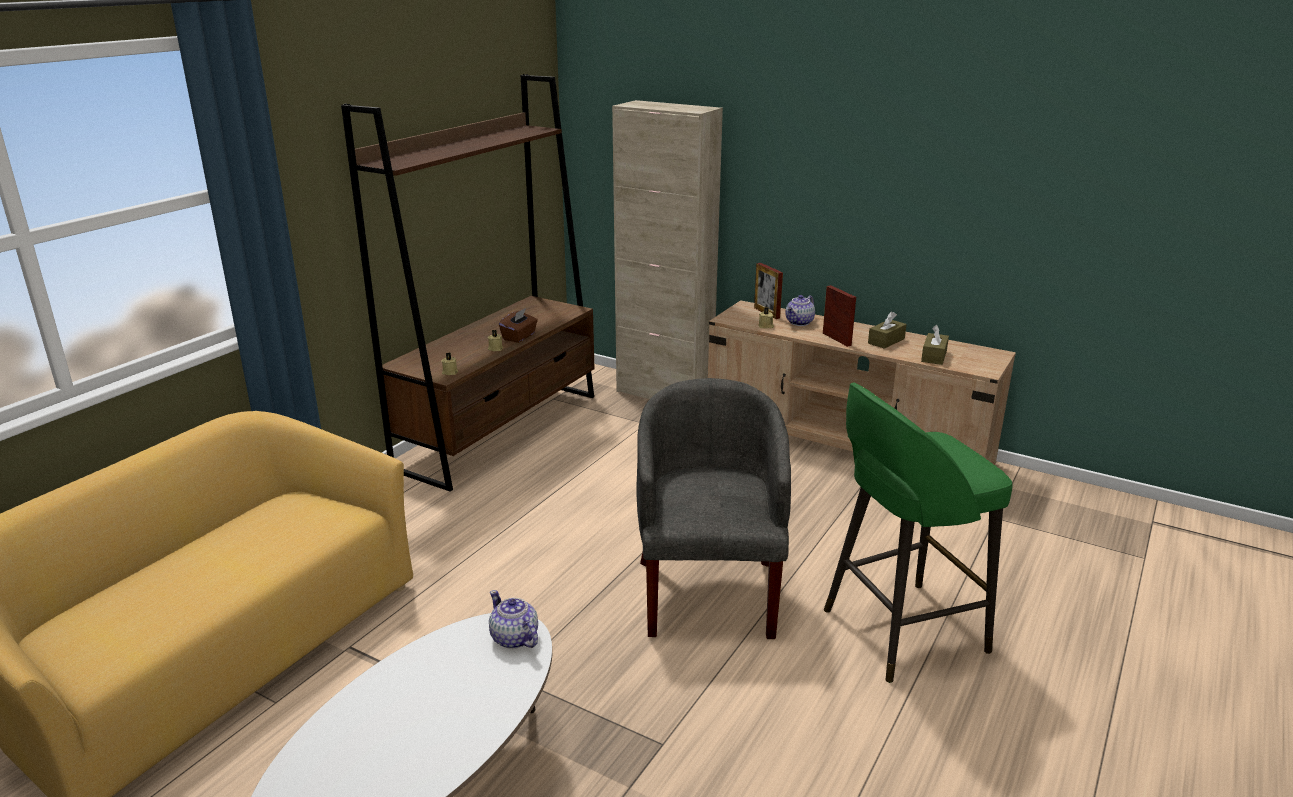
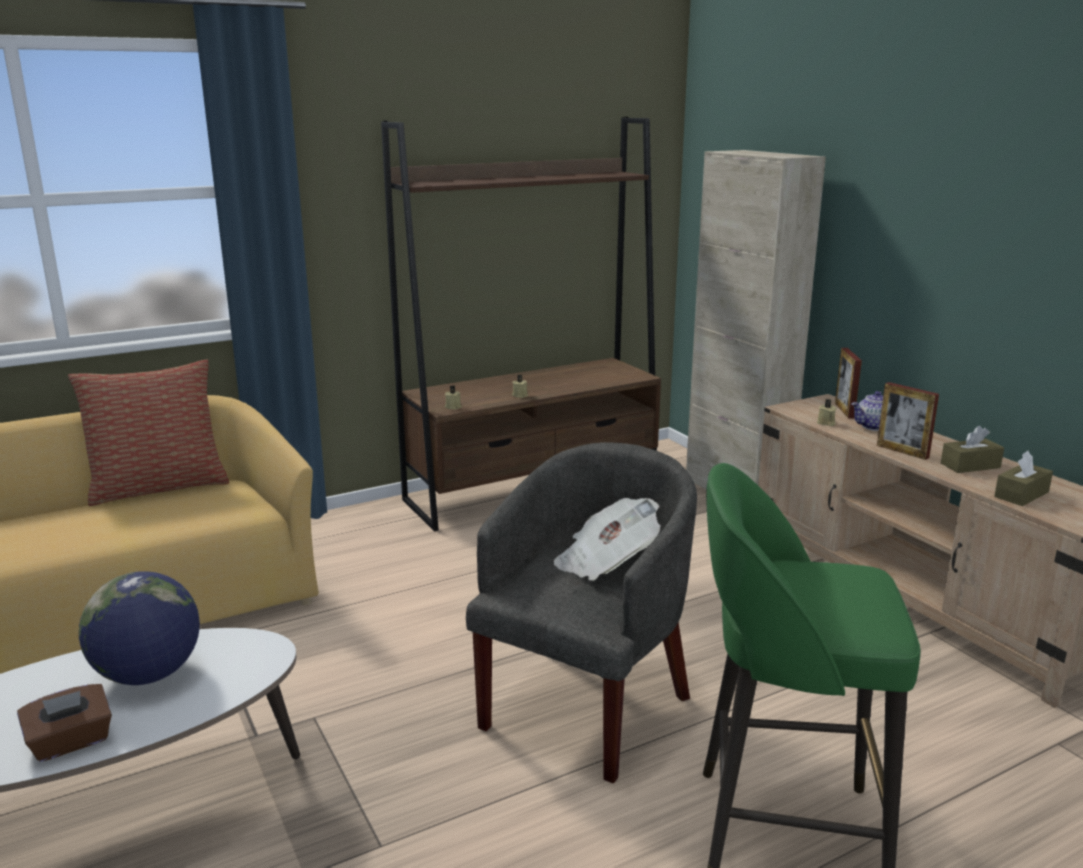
camera: 30 degrees right, 5 degrees down
(220, 519) = (159, 487): none -> pillow
(440, 681) = (148, 675): none -> globe
(514, 638) = (253, 660): teapot -> none
(519, 337) = (555, 389): brown tissue box -> brown tissue box (71, 742)
(719, 476) = (606, 563): none -> newspaper
(836, 339) = (902, 451): picture frame -> picture frame turned 135 degrees clockwise

